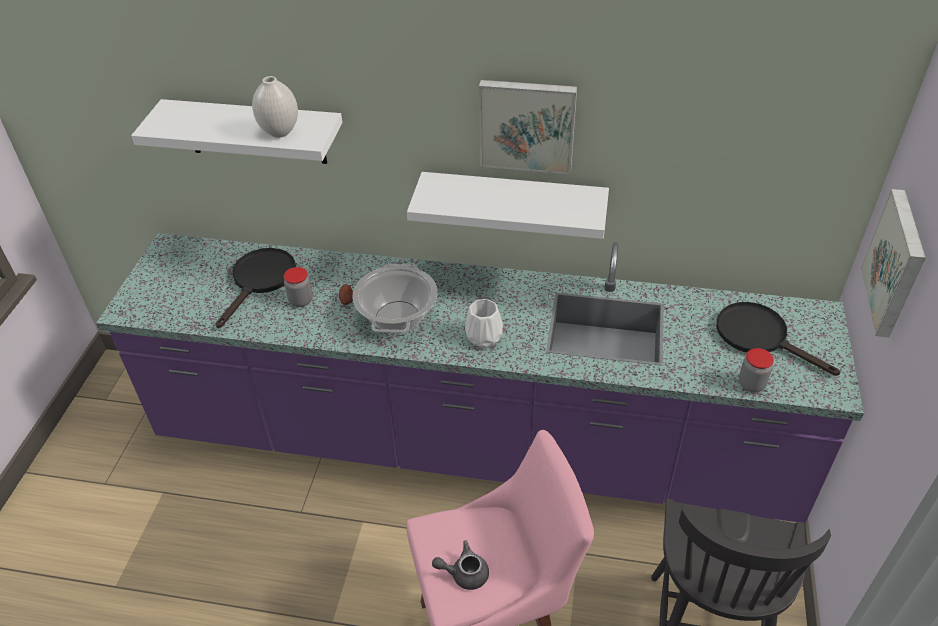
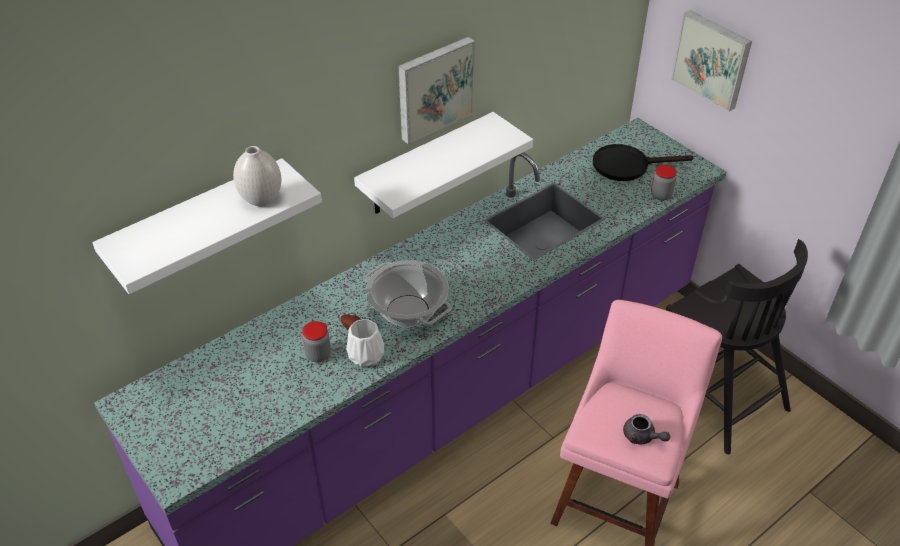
camera: 50 degrees left, 0 degrees up
(260, 281) = (260, 366): black frying pan -> none
(464, 573) = (642, 437): grey teapot -> grey teapot turned 90 degrees counterclockwise
(484, 337) = (485, 280): white vase -> white vase (367, 355)

